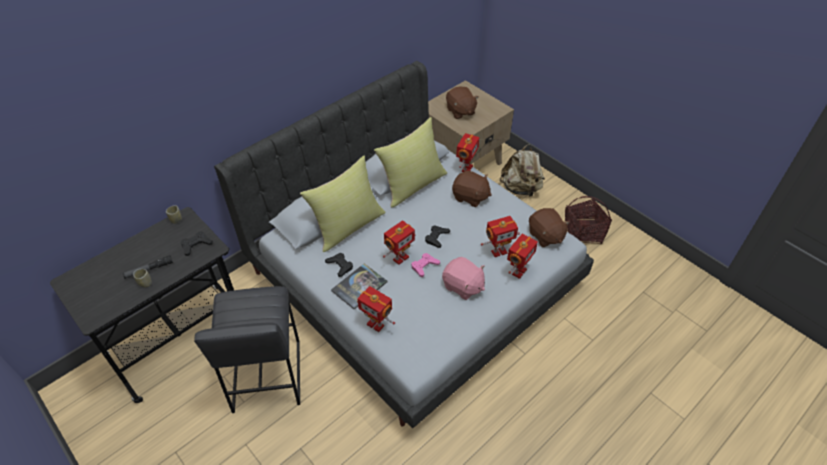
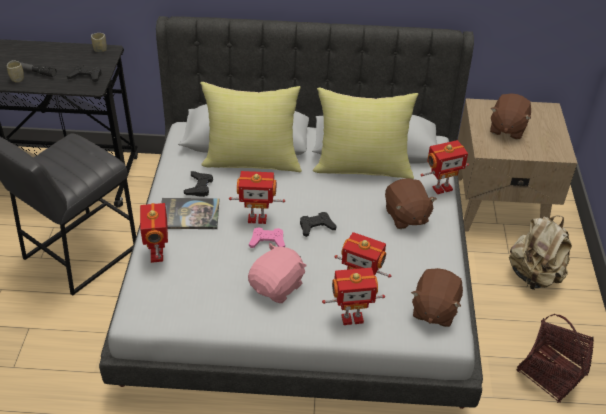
camera: 45 degrees right, 5 degrees down
(463, 286) = (277, 286): pink plush toy -> pink plush toy turned 135 degrees counterclockwise

